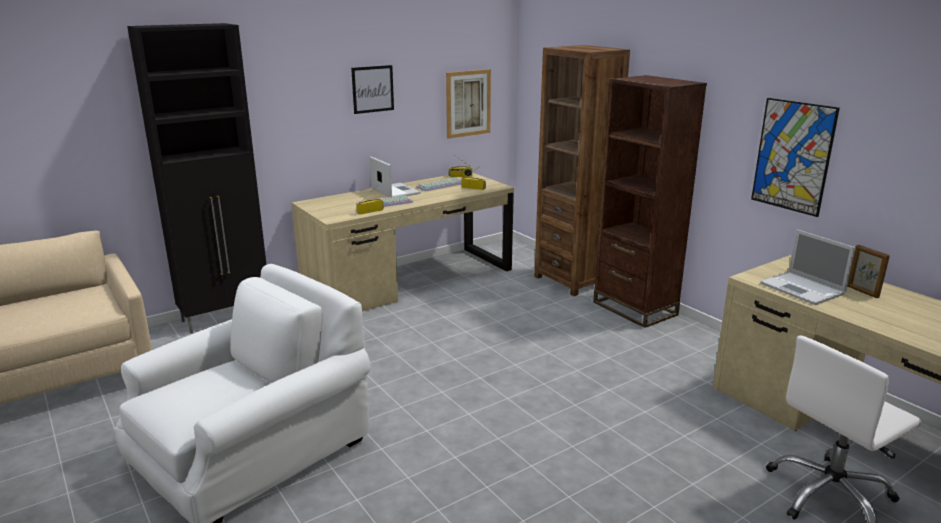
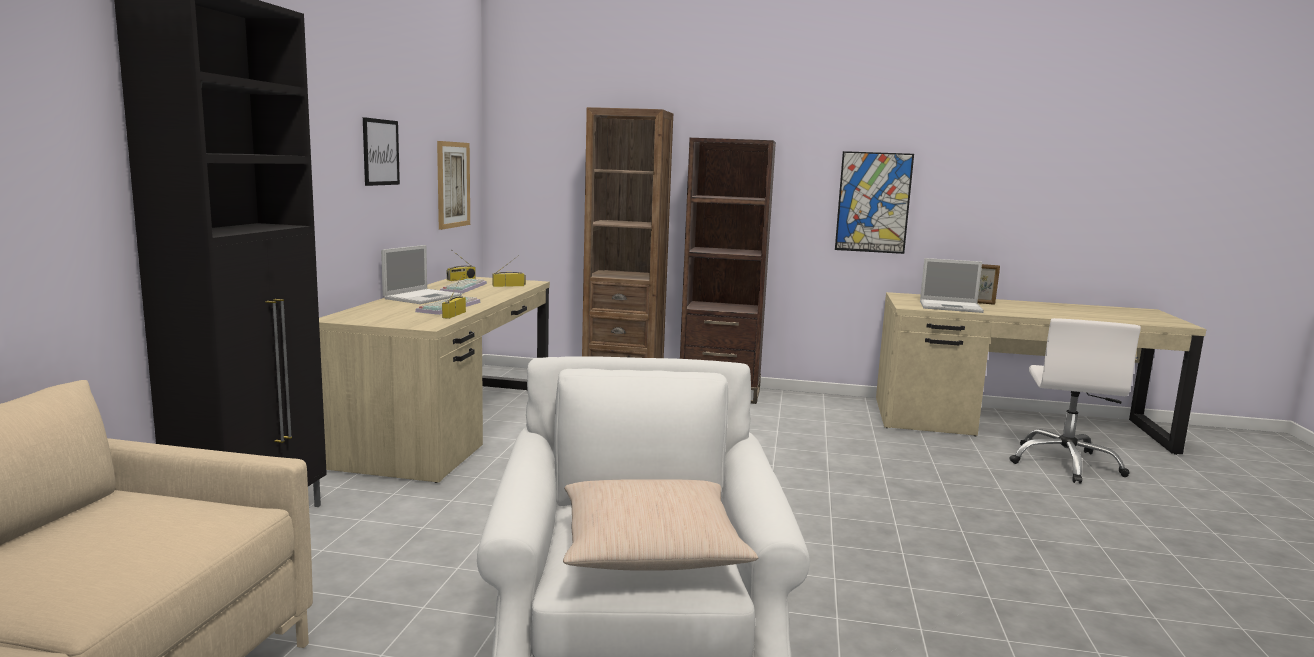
camera: 45 degrees left, 10 degrees down
(193, 399) = (650, 548): none -> beige pillow
(394, 191) = (423, 297): laptop -> laptop turned 105 degrees clockwise

